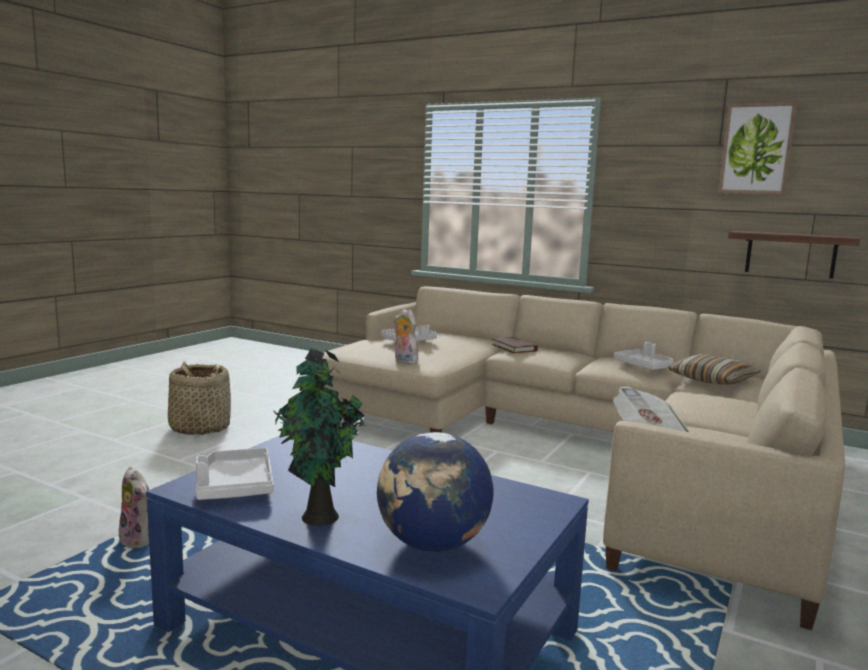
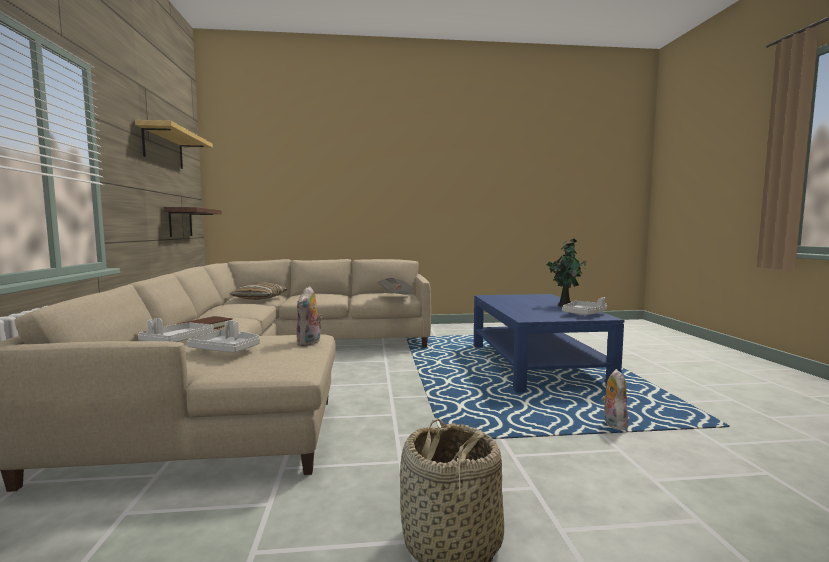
camera: 125 degrees left, 5 degrees down
(433, 544) = (542, 298): globe -> none
(644, 366) = (242, 304): grey tray -> grey tray (177, 341)
(756, 149) = (163, 148): picture -> shelf

